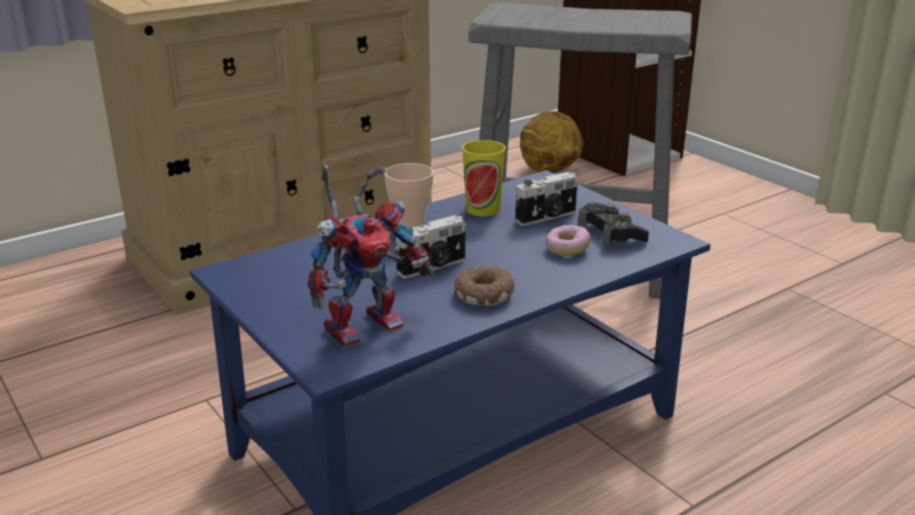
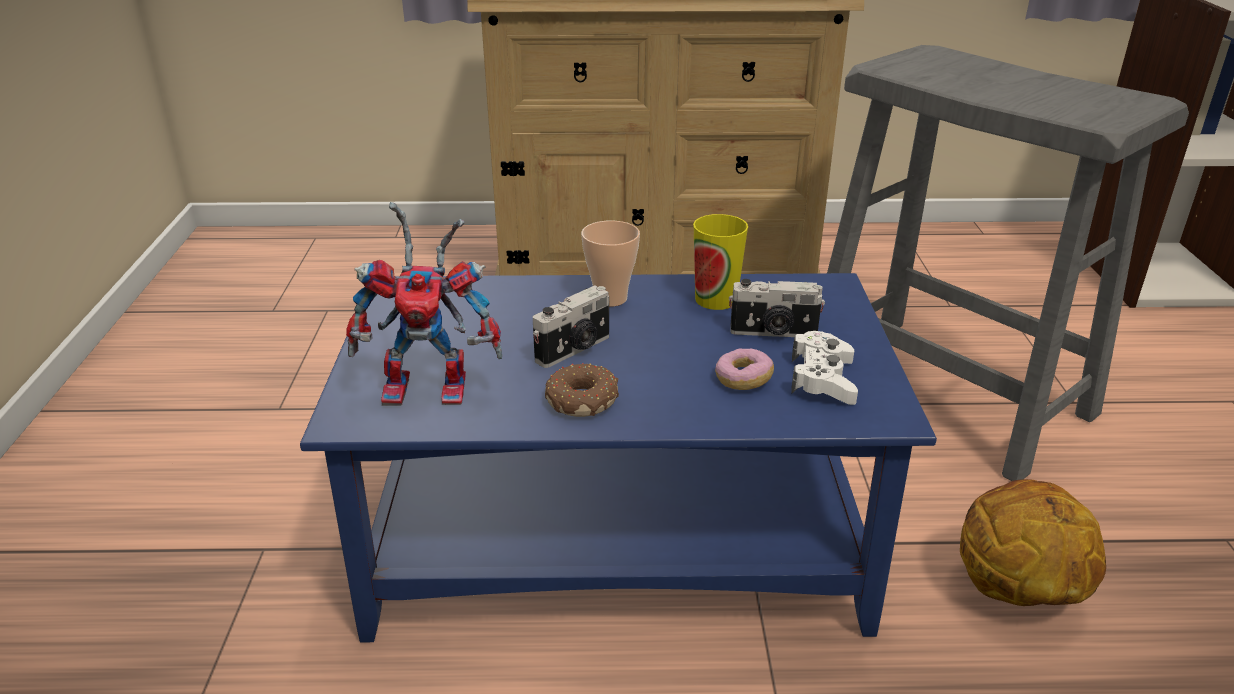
camera: 35 degrees right, 5 degrees up
(433, 267) = (575, 349): camera -> camera turned 45 degrees counterclockwise
(548, 171) = (1031, 274): basketball -> basketball (1015, 592)
(611, 234) = (822, 378): black game controller -> white game controller

